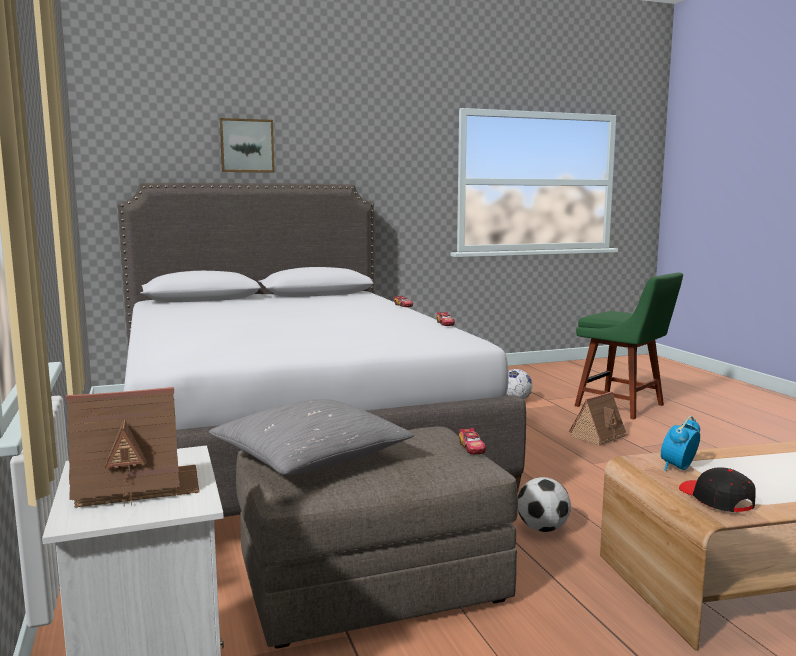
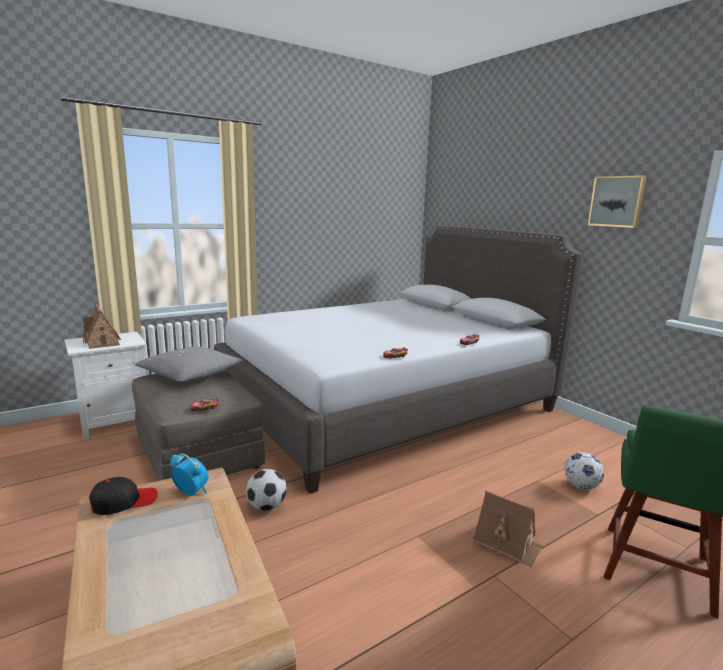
camera: 75 degrees right, 5 degrees up
(247, 146) = (503, 200): picture -> picture (617, 201)

